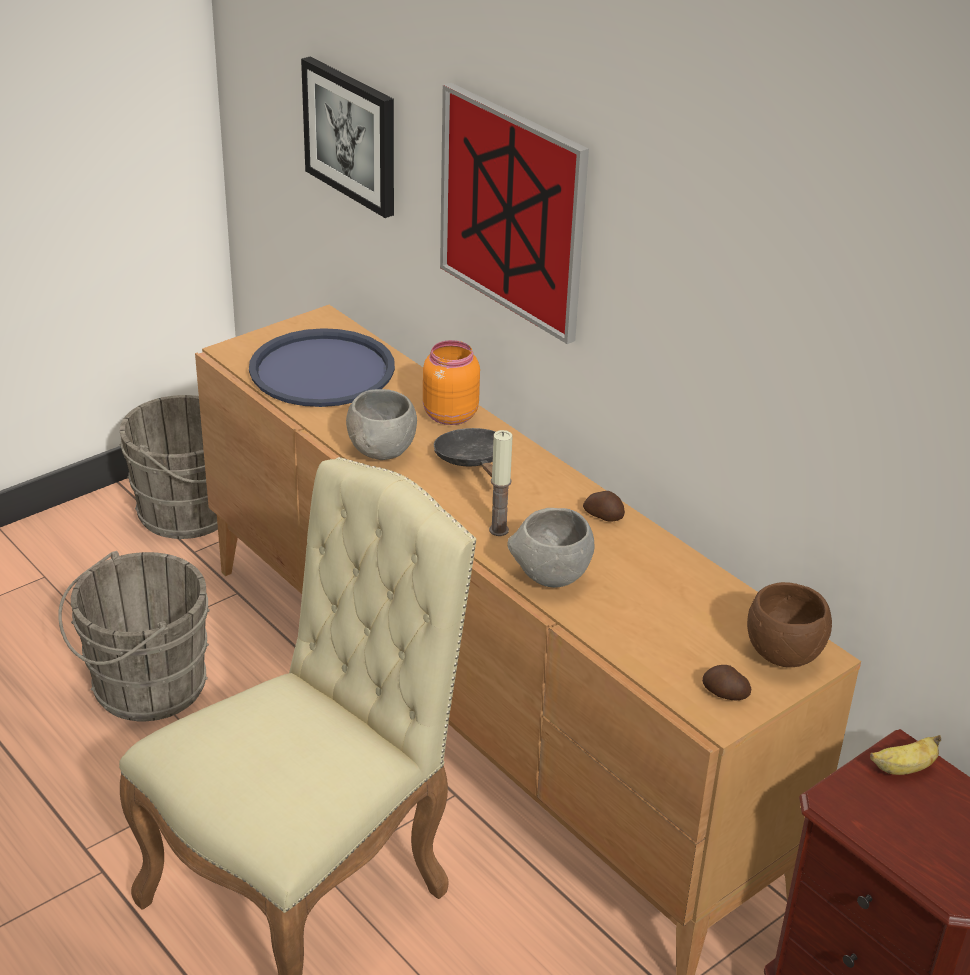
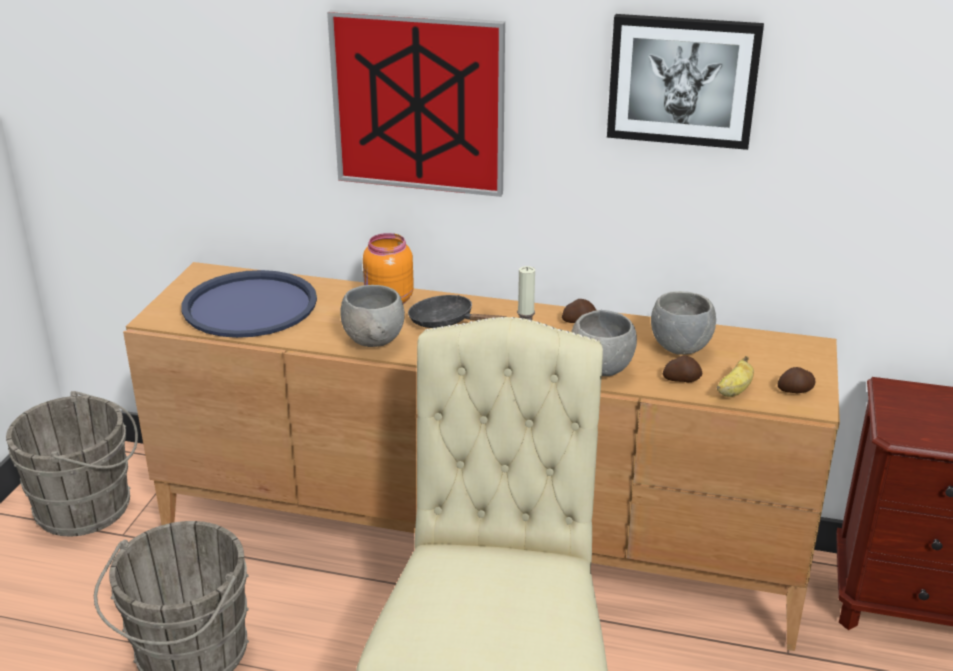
camera: 35 degrees left, 5 degrees down
(351, 135) = (202, 95): picture -> picture (683, 80)
(621, 624) = (681, 379): none -> potato
(667, 592) = (680, 348): none -> grey bowl
(783, 654) = (793, 354): brown bowl -> none
(903, 769) = (904, 397): banana -> banana (734, 391)

